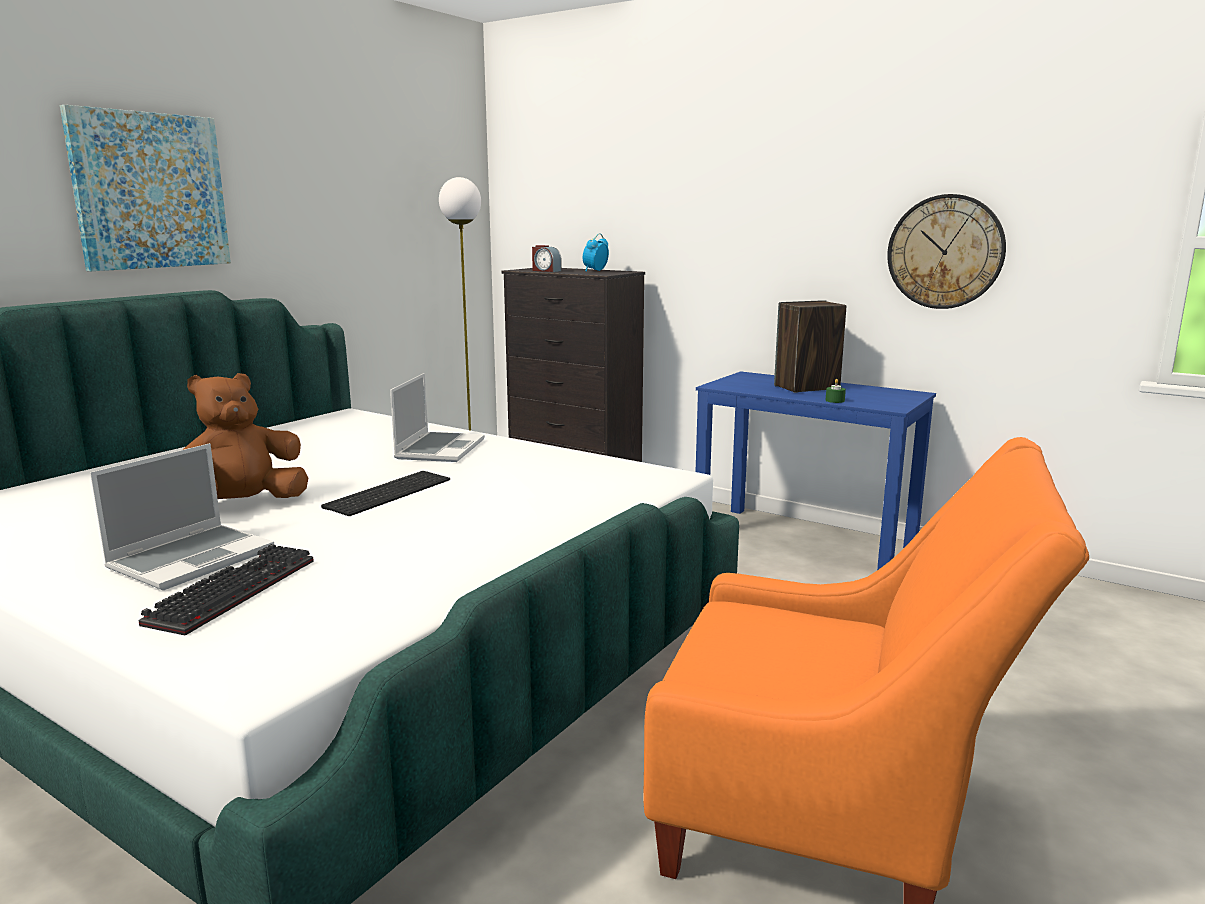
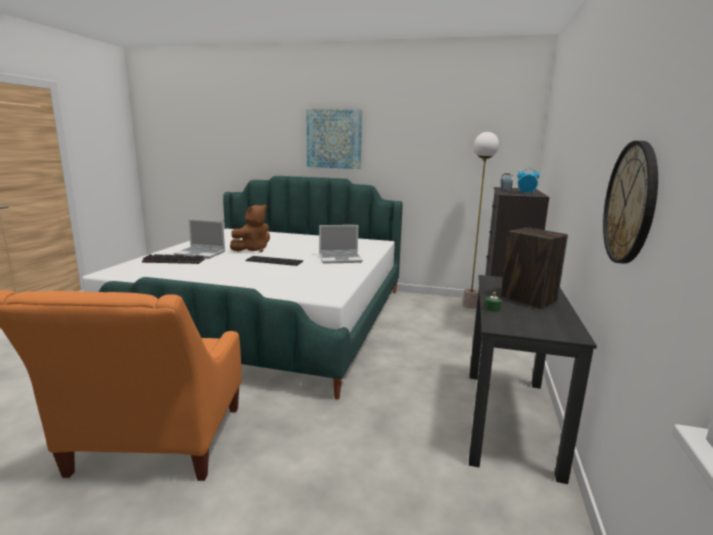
camera: 70 degrees right, 0 degrees up
(243, 505) = (253, 249): brown plush toy -> brown plush toy turned 105 degrees clockwise
(804, 541) = (509, 419): blue desk -> black desk

